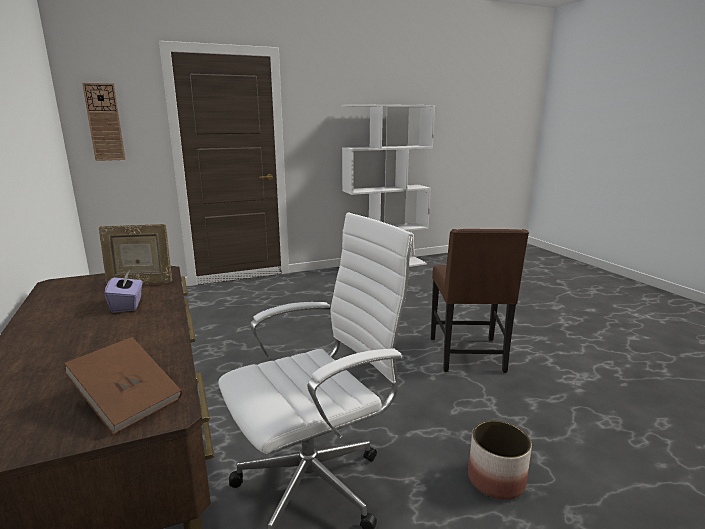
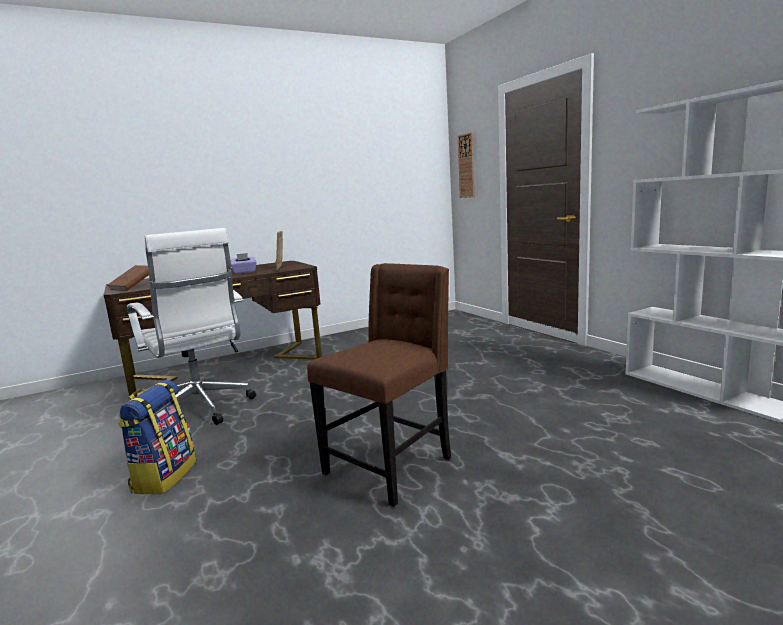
camera: 85 degrees right, 5 degrees down
(468, 355) = (391, 465): brown chair -> brown chair turned 135 degrees clockwise
(495, 480) = (164, 476): planter -> backpack

